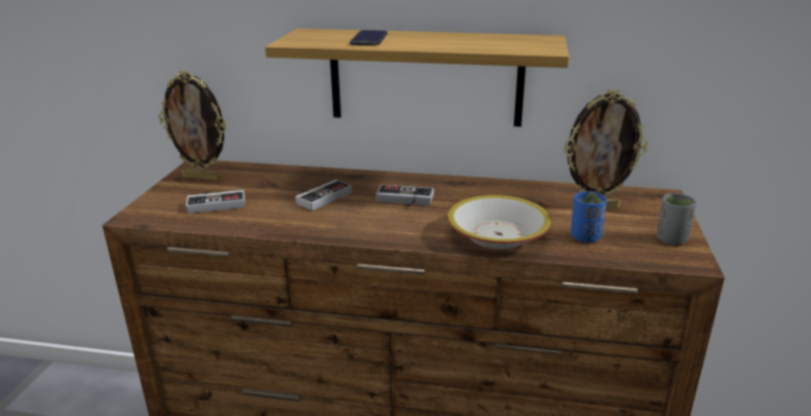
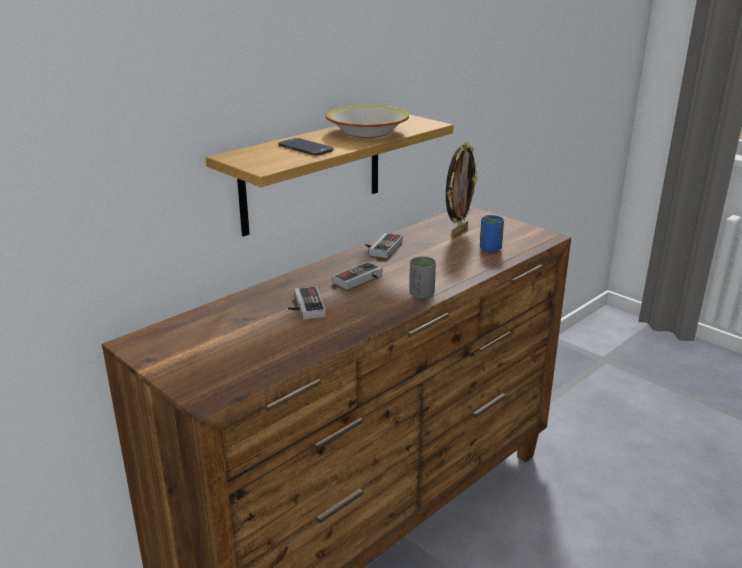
camera: 55 degrees left, 0 degrees up
(202, 178) = (171, 346): picture frame -> none
(217, 202) = (244, 352): game controller -> game controller (381, 247)
(498, 235) = (456, 270): bowl -> bowl (368, 131)
(671, 239) = (520, 231): grey cup -> grey cup (421, 294)

